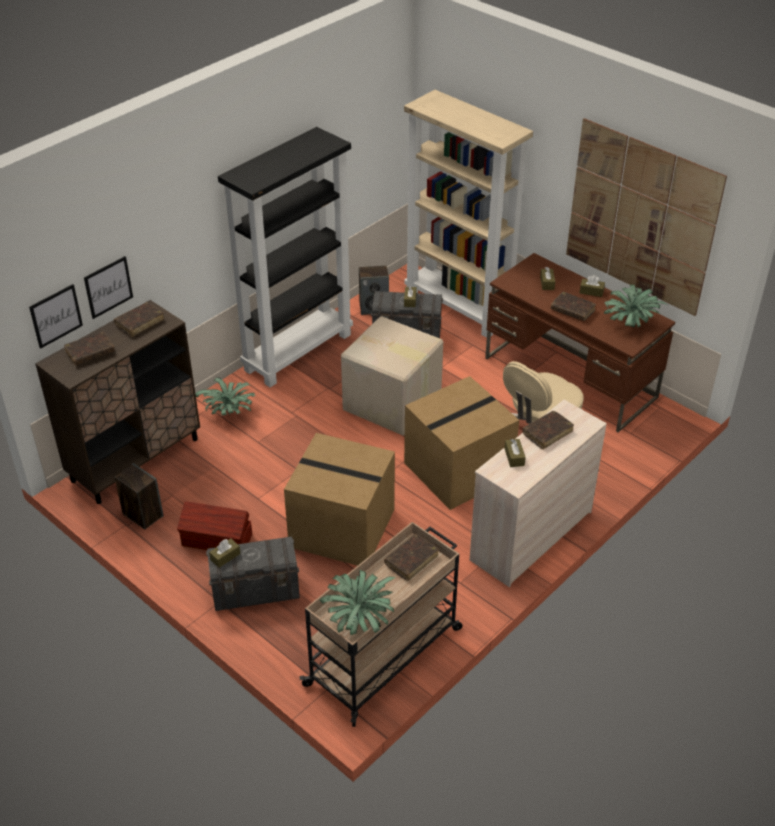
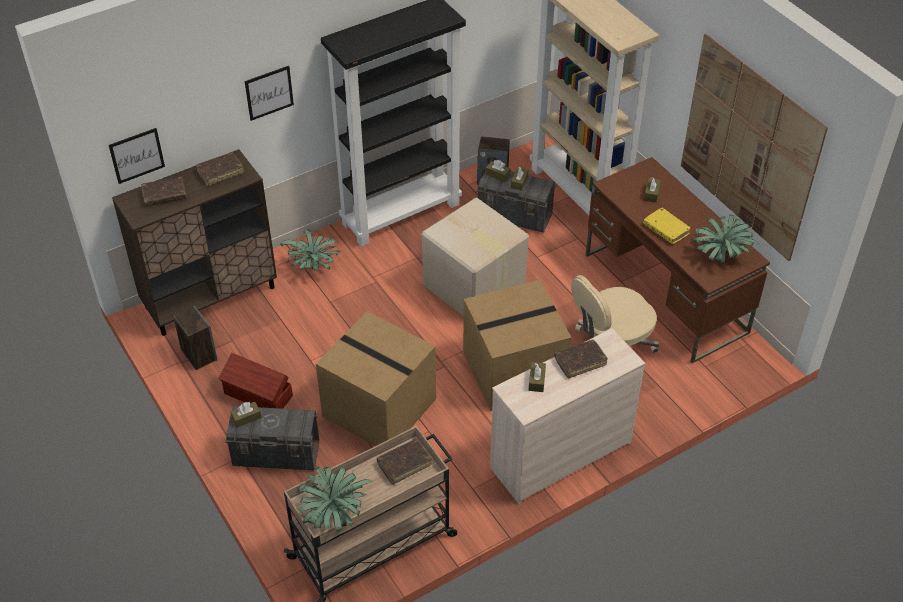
camera: 15 degrees right, 5 degrees up
(108, 287) = (194, 133): picture -> picture (269, 92)
(572, 310) = (666, 229): brown book -> yellow book
(591, 291) = (694, 212): brown tissue box -> brown tissue box (498, 175)

